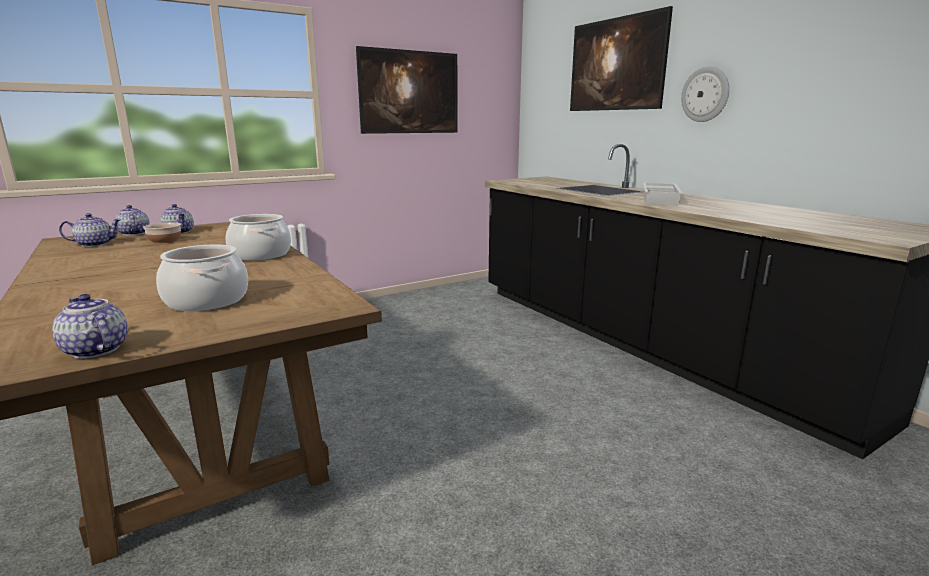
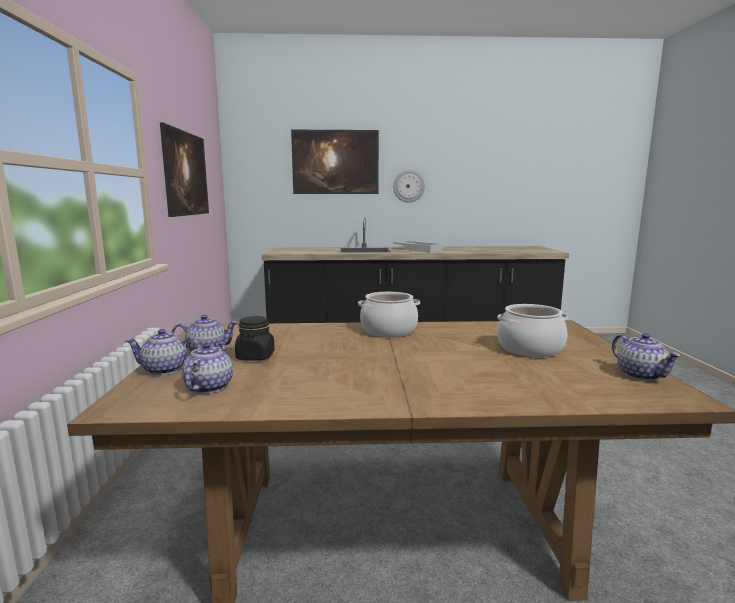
camera: 60 degrees left, 5 degrees down
(95, 350) = (640, 375): teapot -> teapot turned 90 degrees counterclockwise
(165, 241) = (255, 357): bowl -> black jar

